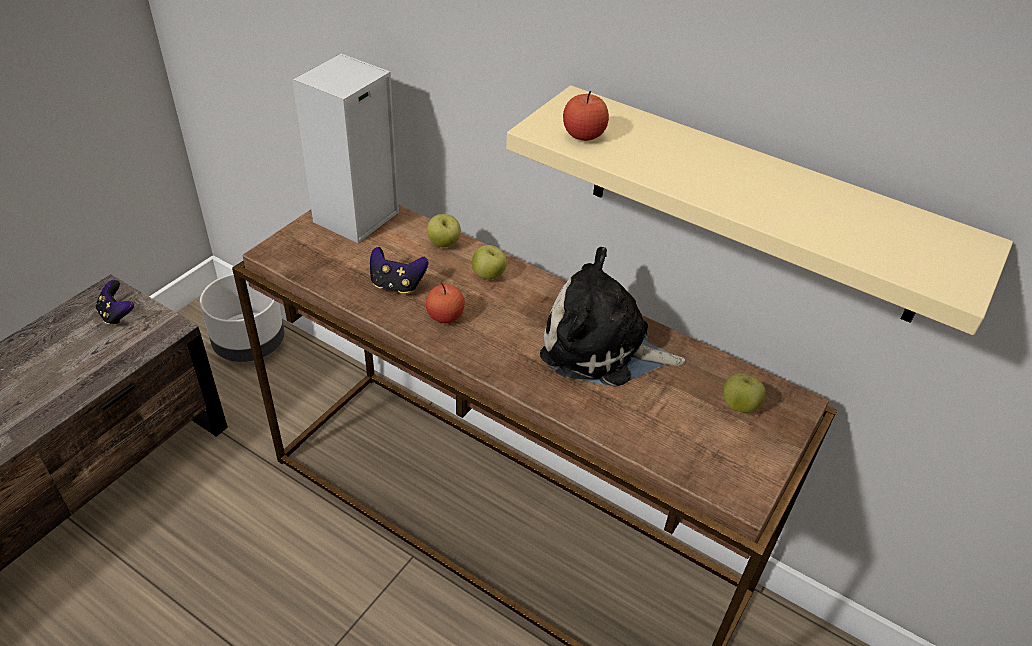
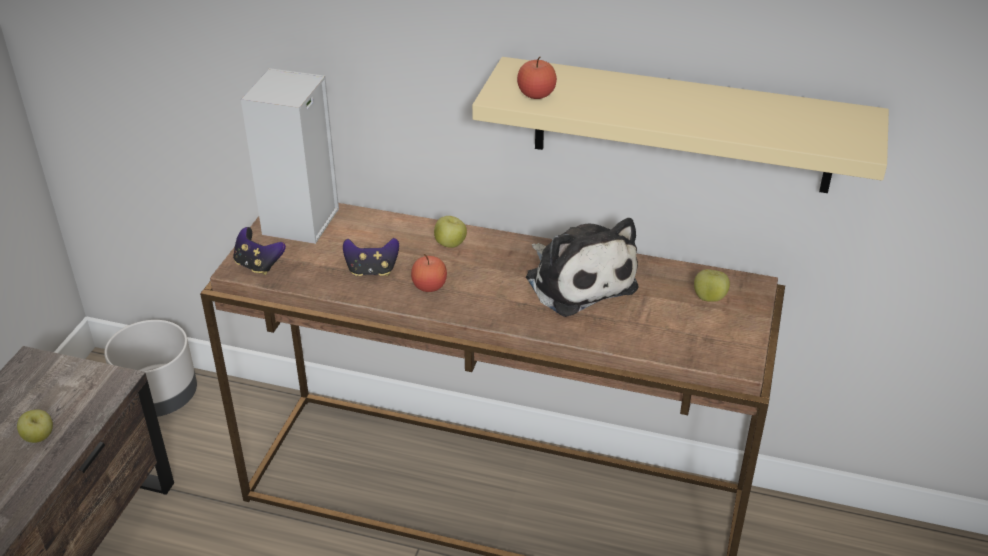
camera: 15 degrees left, 5 degrees down
(117, 315) = (53, 382): game controller -> game controller (258, 265)
(444, 244) = (396, 227): apple -> apple (39, 437)
(602, 348) = (578, 280): plush toy -> plush toy turned 120 degrees counterclockwise

